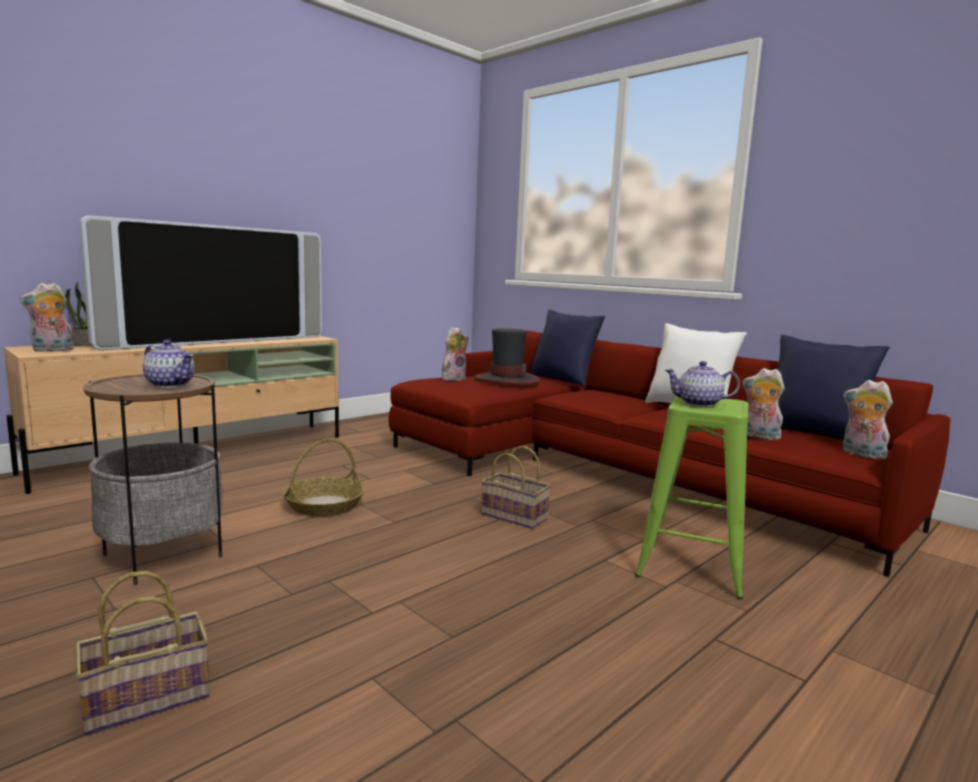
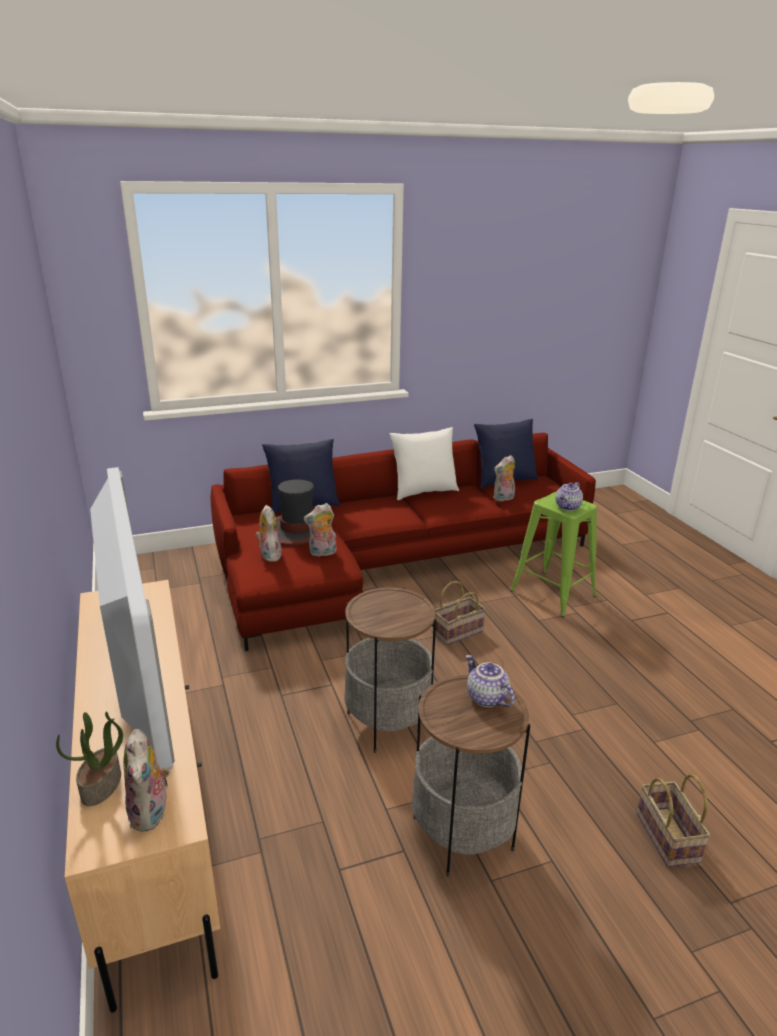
camera: 65 degrees left, 15 degrees up
(171, 384) = (486, 698): teapot -> teapot turned 90 degrees counterclockwise
(324, 505) = (388, 722): basket -> side table
(861, 454) = (551, 488): plush toy -> plush toy (322, 553)

